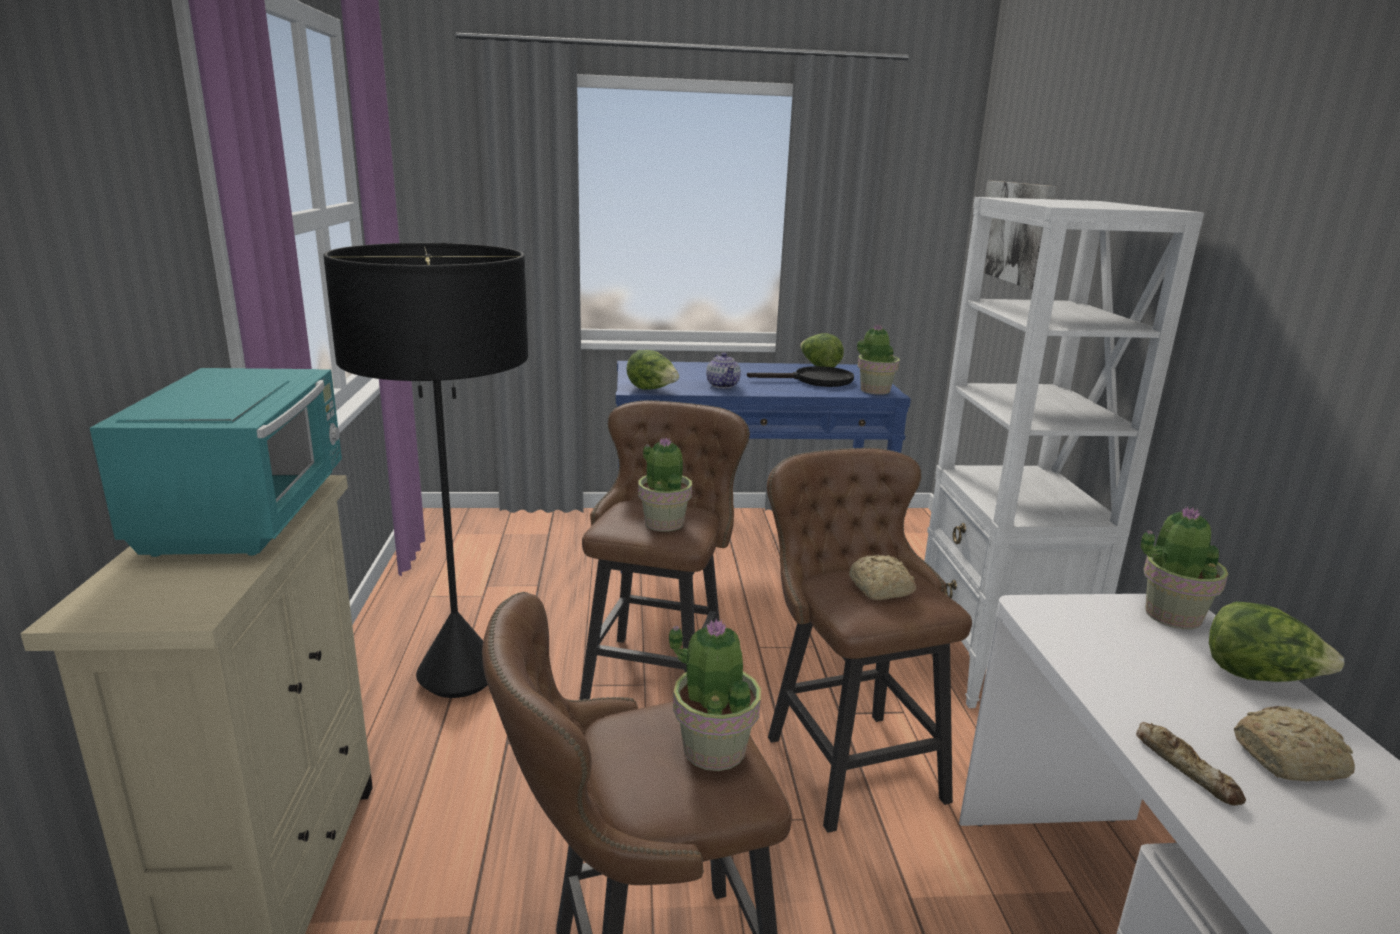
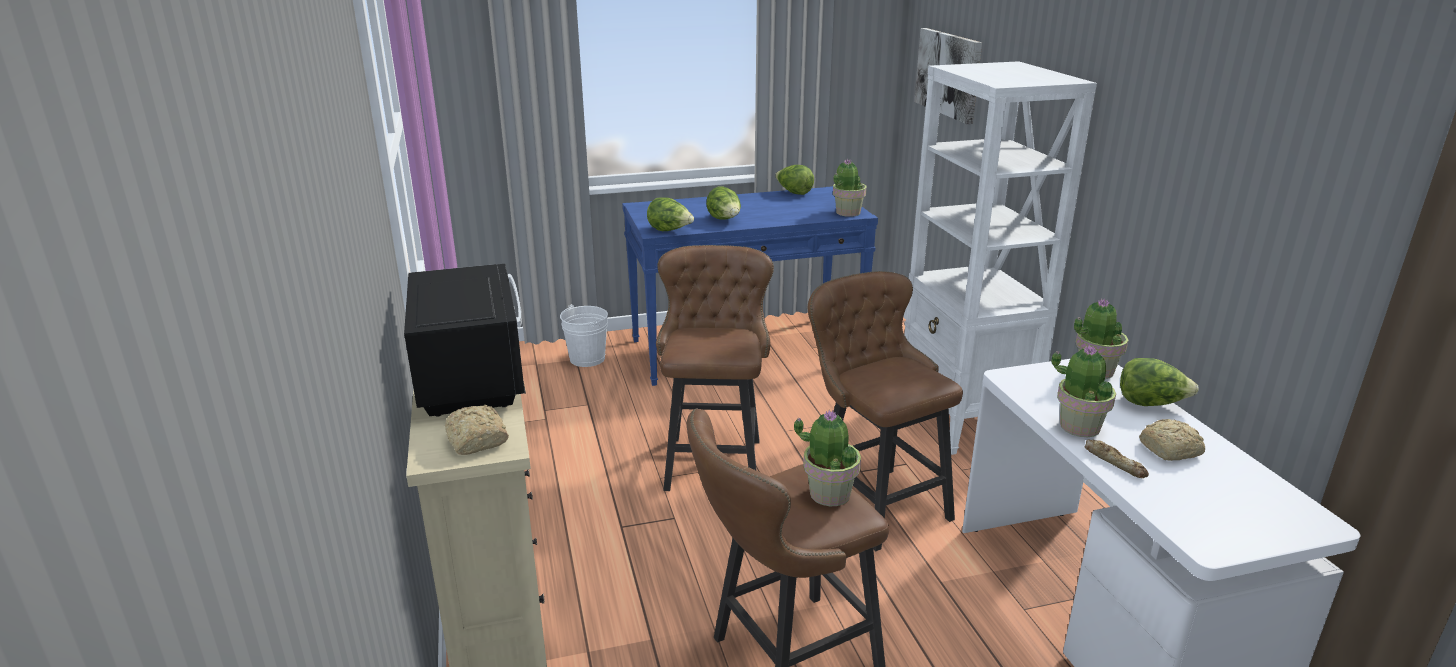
camera: 10 degrees left, 5 degrees up
(249, 514) = (472, 378): turquoise microwave -> black microwave
(459, 679) = (560, 486): black floor lamp -> none
(561, 534) = (587, 359): none -> white bucket
(664, 523) = (720, 344): potted plant -> potted plant (1079, 426)
(723, 385) = (724, 220): teapot -> lettuce
(815, 381) = (796, 208): black frying pan -> none
(880, 589) = (896, 376): bread -> bread (476, 441)

